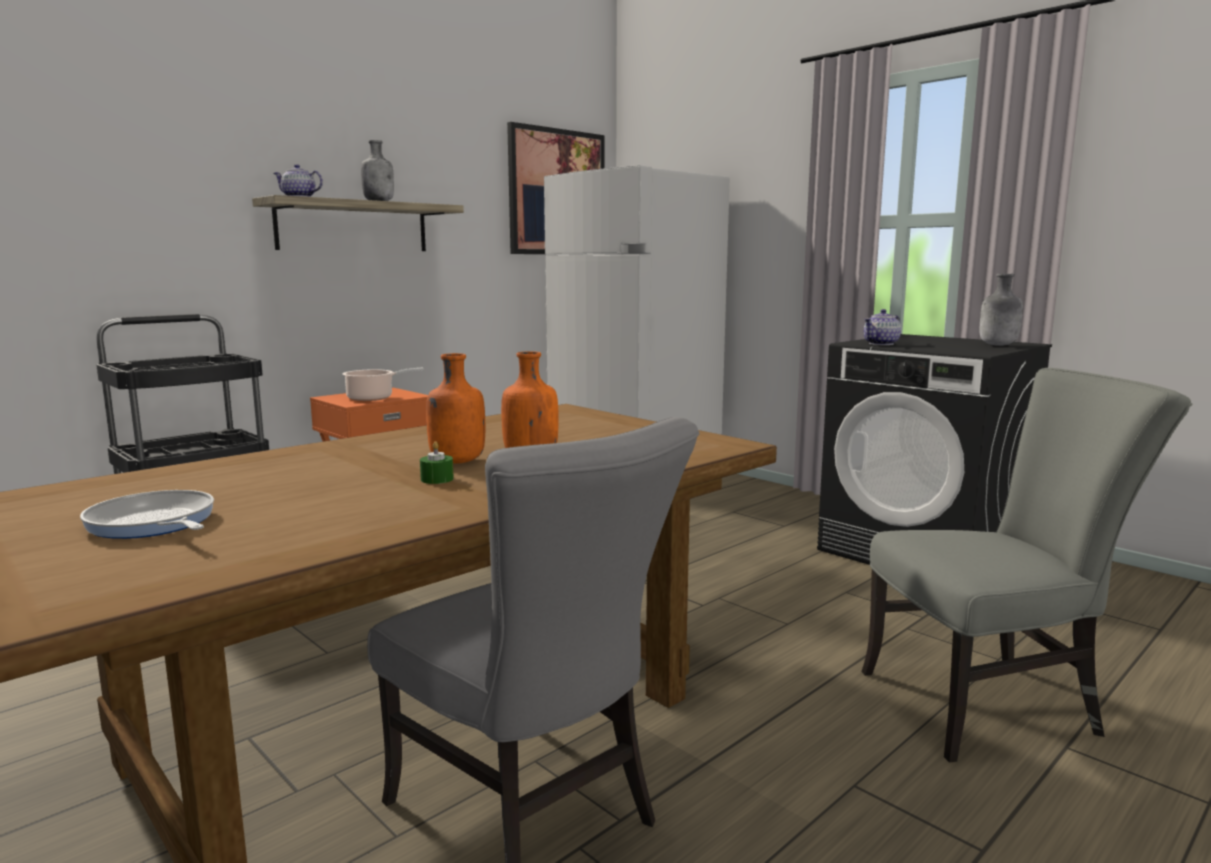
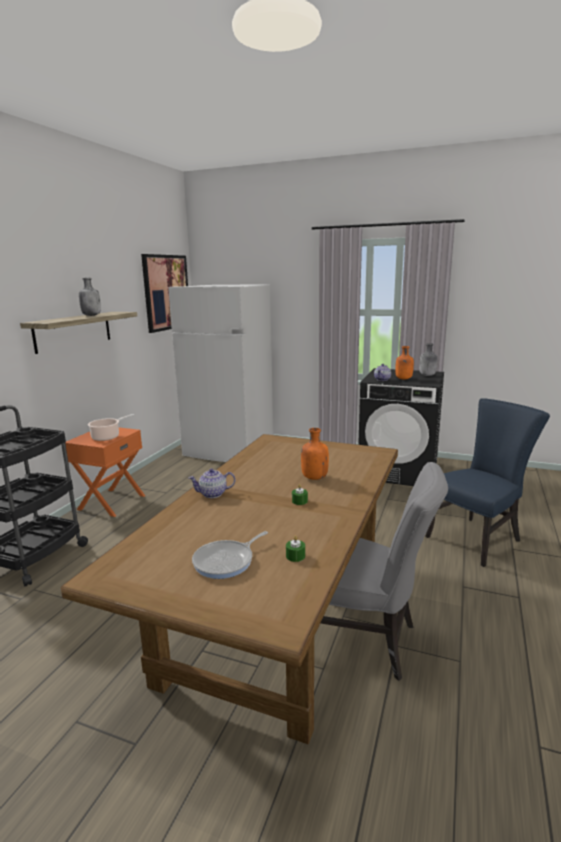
camera: 25 degrees left, 5 degrees up
(153, 524) = (226, 561): frying pan -> frying pan turned 60 degrees counterclockwise
(264, 539) = (295, 556): none -> green candle
(299, 197) = (54, 321): teapot -> teapot (213, 494)
(456, 461) = (287, 487): orange bottle -> orange bottle (403, 379)
(991, 703) = (477, 538): grey chair -> blue chair

